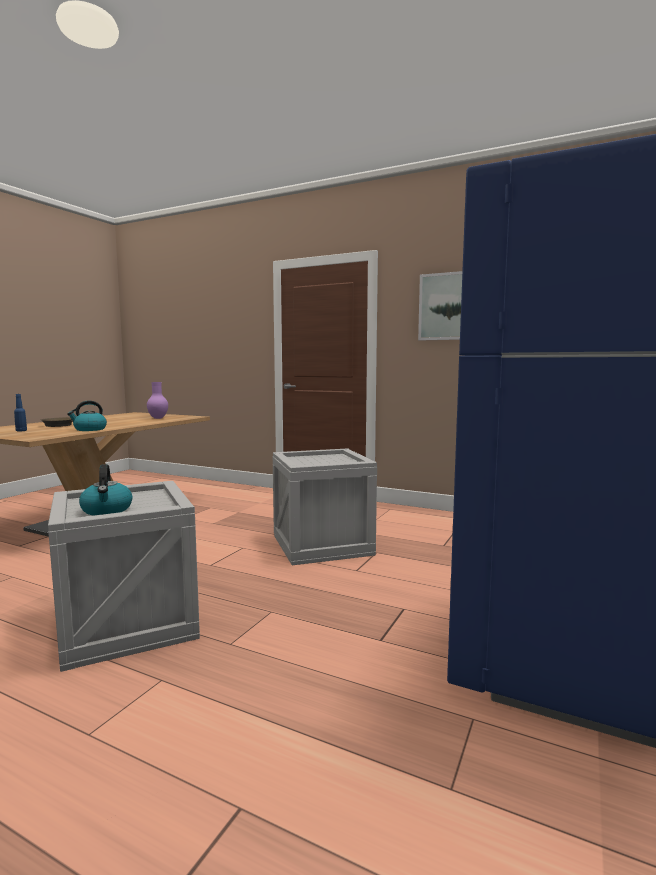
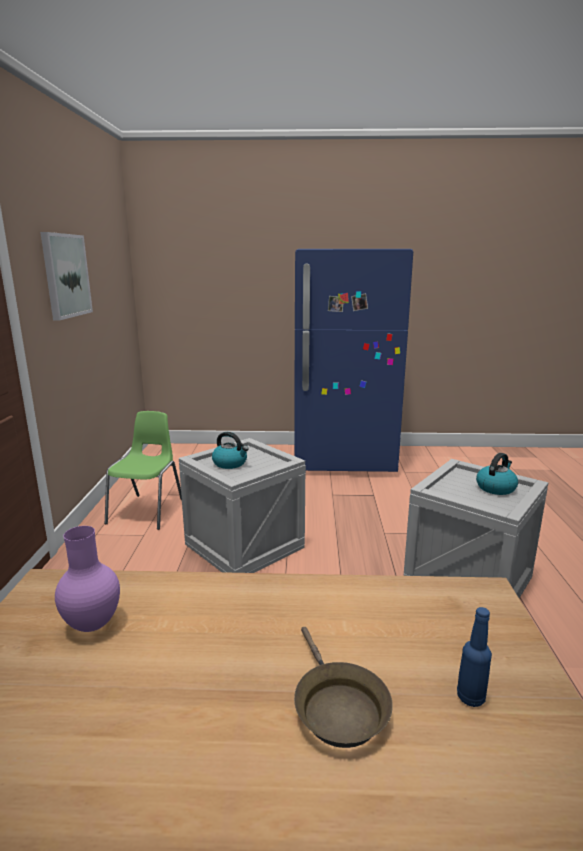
camera: 115 degrees left, 10 degrees up
(89, 429) = (352, 602): kettle -> kettle (230, 463)
(420, 523) = (147, 511): none -> green chair

